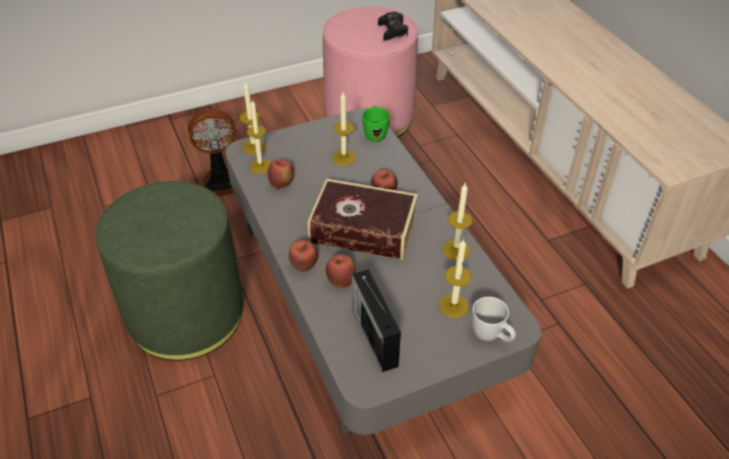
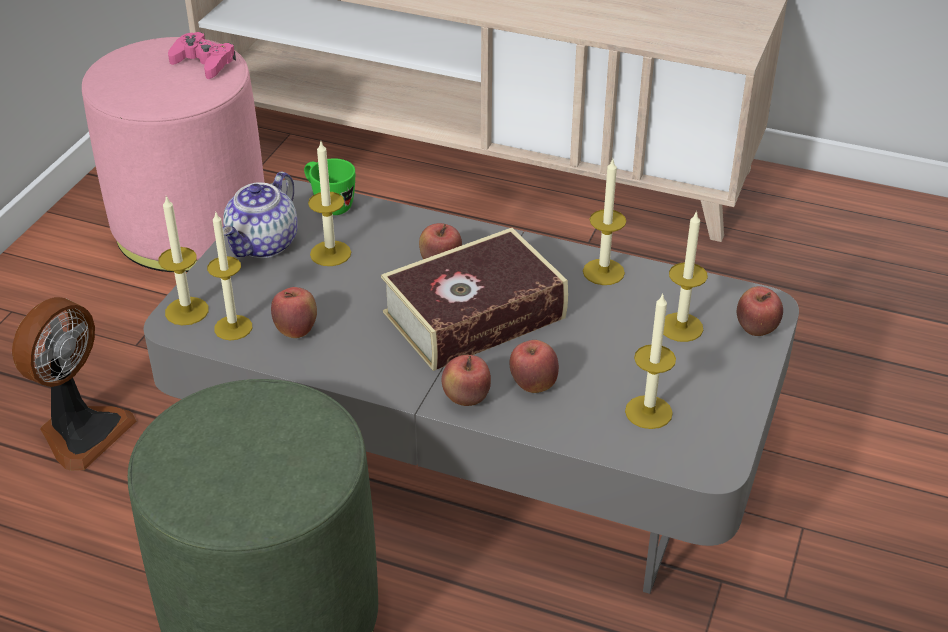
camera: 45 degrees left, 5 degrees down
(323, 136) = (264, 244): none -> teapot
(374, 335) = (648, 412): radio -> candle
(392, 31) = (203, 63): black game controller -> pink game controller
(491, 337) = (756, 330): white mug -> apple

